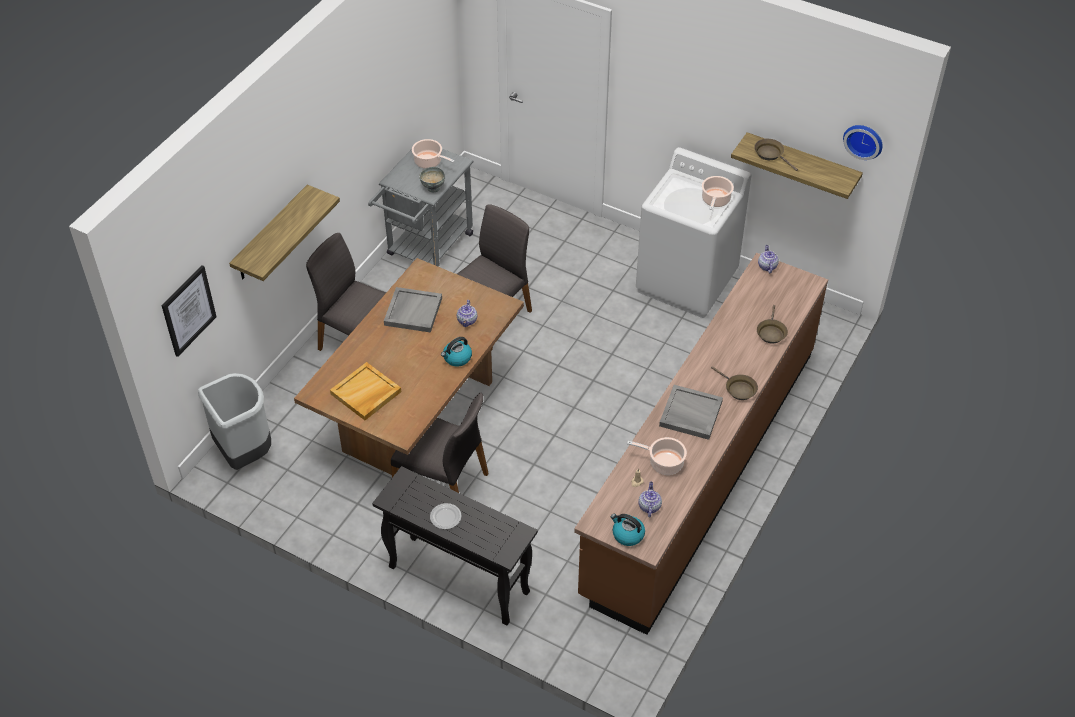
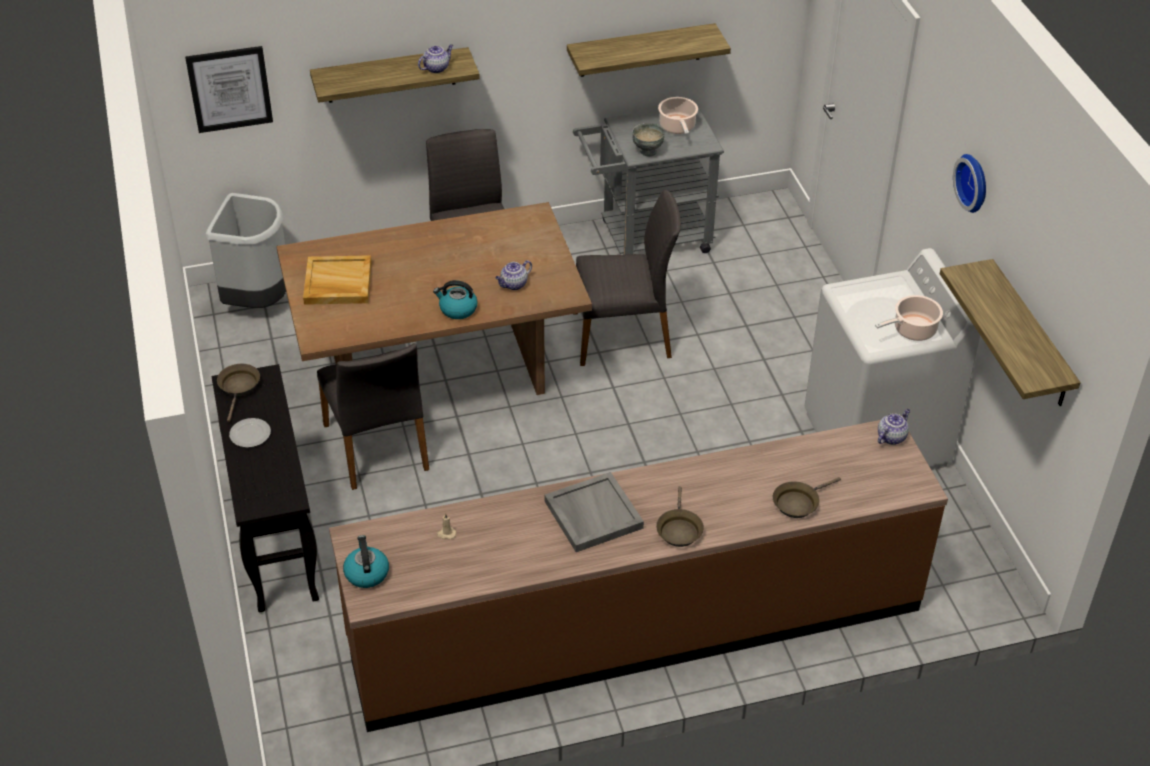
camera: 45 degrees right, 5 degrees down
(388, 123) = (640, 50): none -> shelf
(413, 311) = (478, 244): grey tray -> none
(649, 506) = (425, 565): teapot -> teapot (436, 68)
(664, 463) = (498, 538): cooking pot -> none
(771, 154) = (988, 296): brown frying pan -> brown frying pan (239, 388)
(864, 140) = (1090, 330): wall clock -> wall clock (974, 182)

